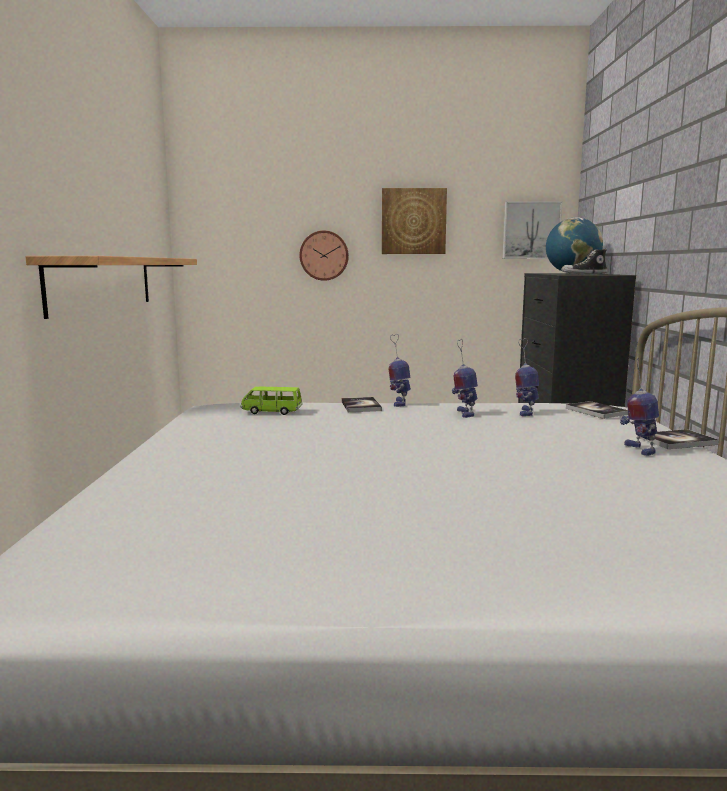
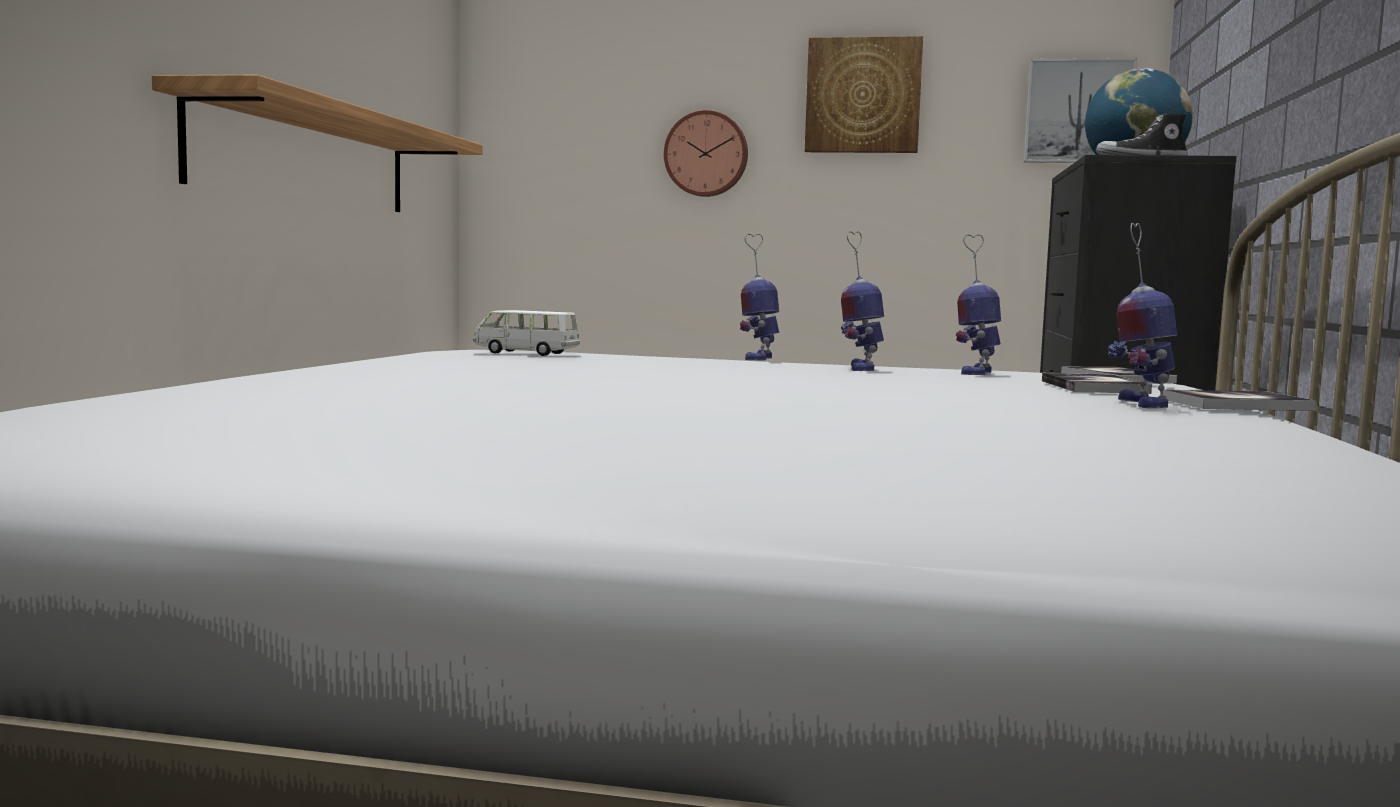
camera: 10 degrees right, 5 degrees down
(271, 412) = (526, 353): green toy car -> white toy car
(361, 406) = (686, 357): book -> book (1093, 387)

